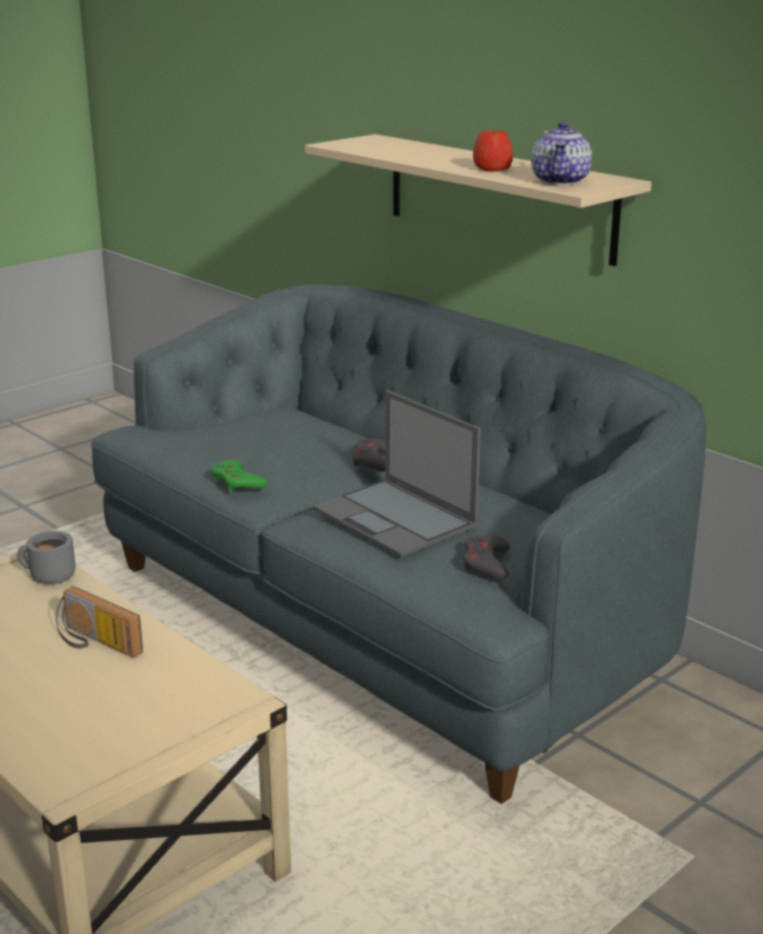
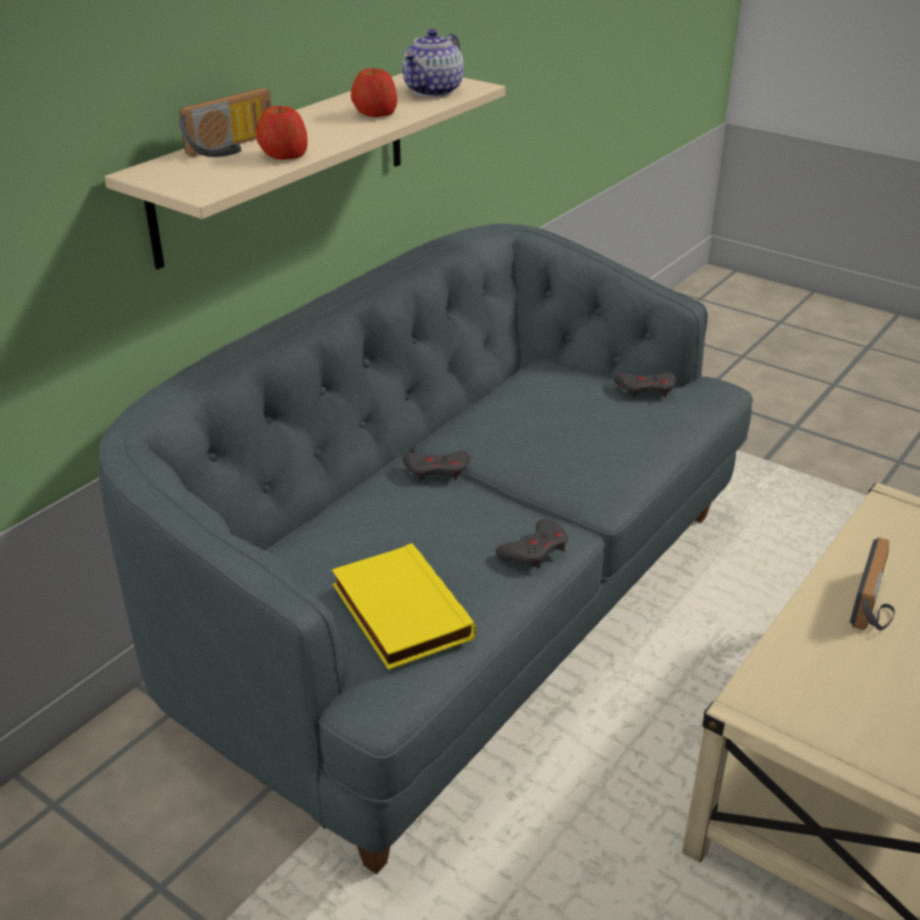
camera: 100 degrees left, 10 degrees up
(48, 577) = (781, 677): grey mug -> none
(196, 433) = (398, 612): none -> yellow book
(237, 482) = (535, 550): green game controller -> grey game controller
(394, 154) = (284, 155): none -> apple
(396, 518) = (589, 434): laptop -> none
(418, 147) = (233, 147): none -> radio
(560, 181) = (434, 91): teapot -> teapot turned 120 degrees clockwise

